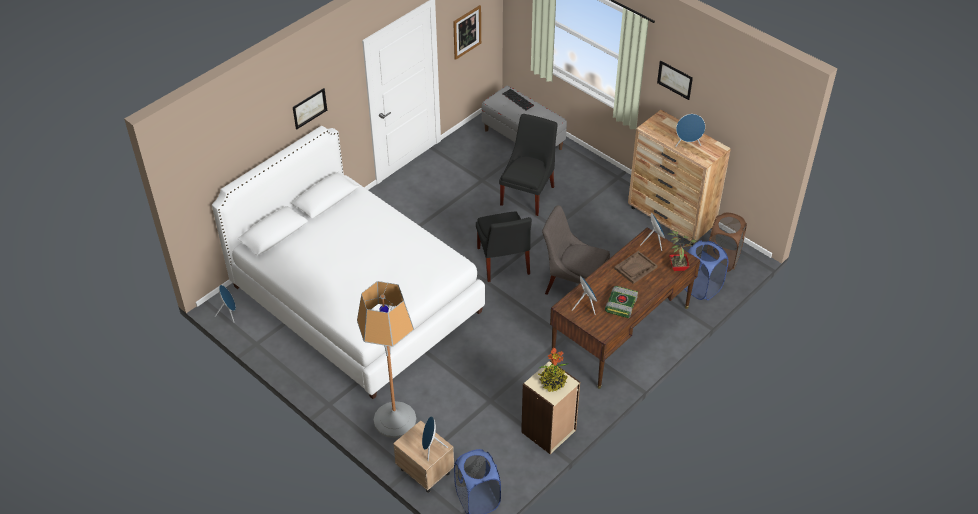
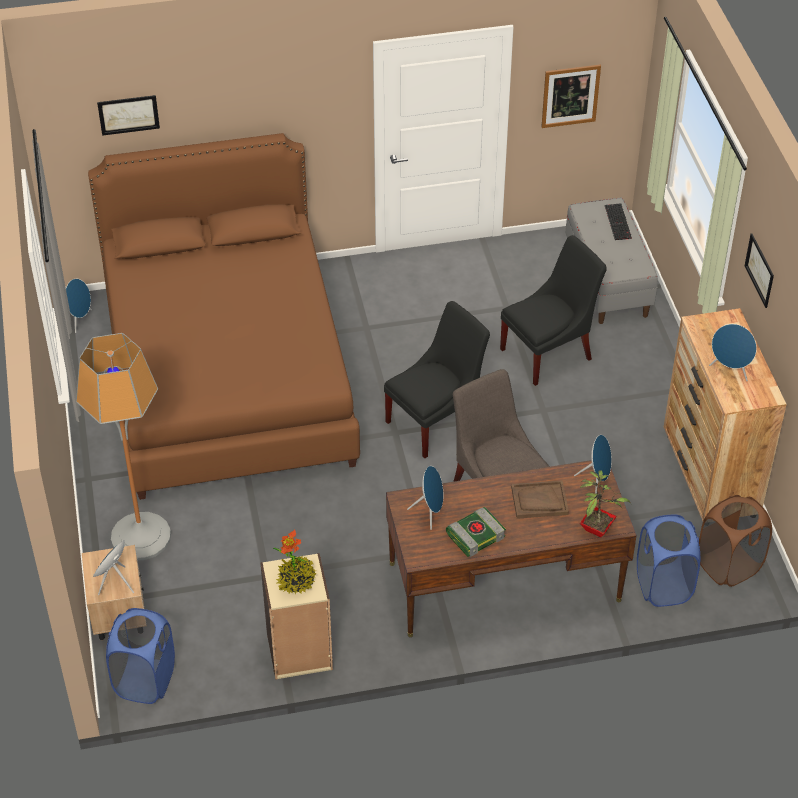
camera: 35 degrees right, 0 degrees up
(309, 108) = (268, 103): picture -> picture (128, 114)
(356, 299) = (227, 375): white bed -> brown bed
(503, 263) = (437, 421): black chair -> black chair turned 150 degrees counterclockwise

